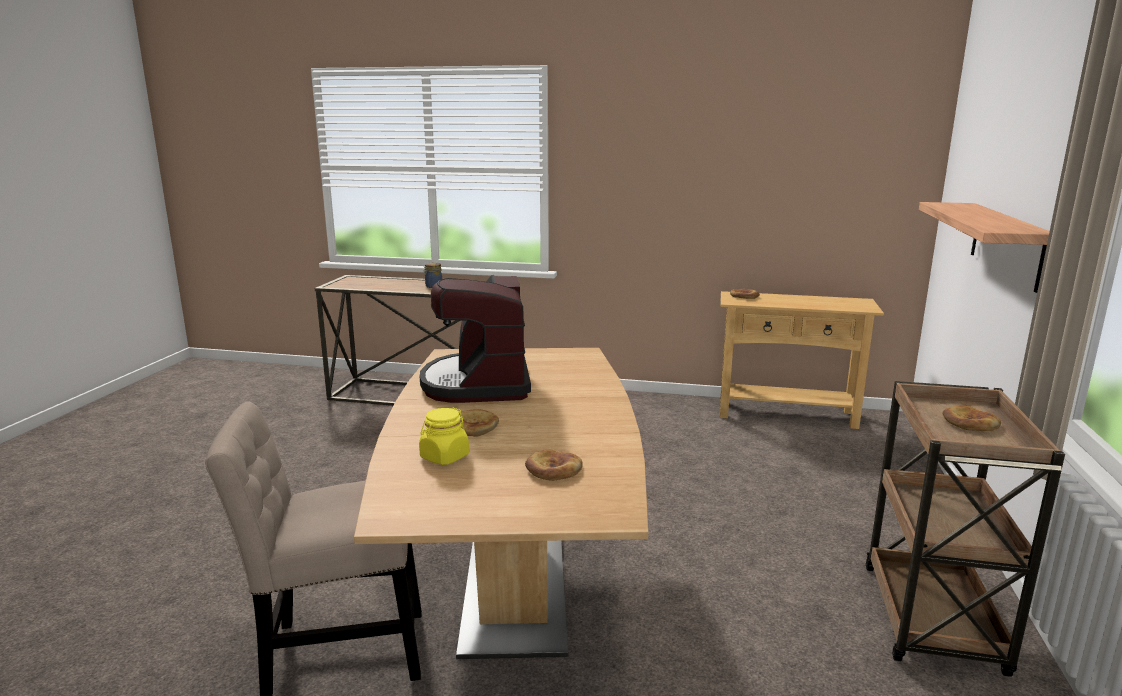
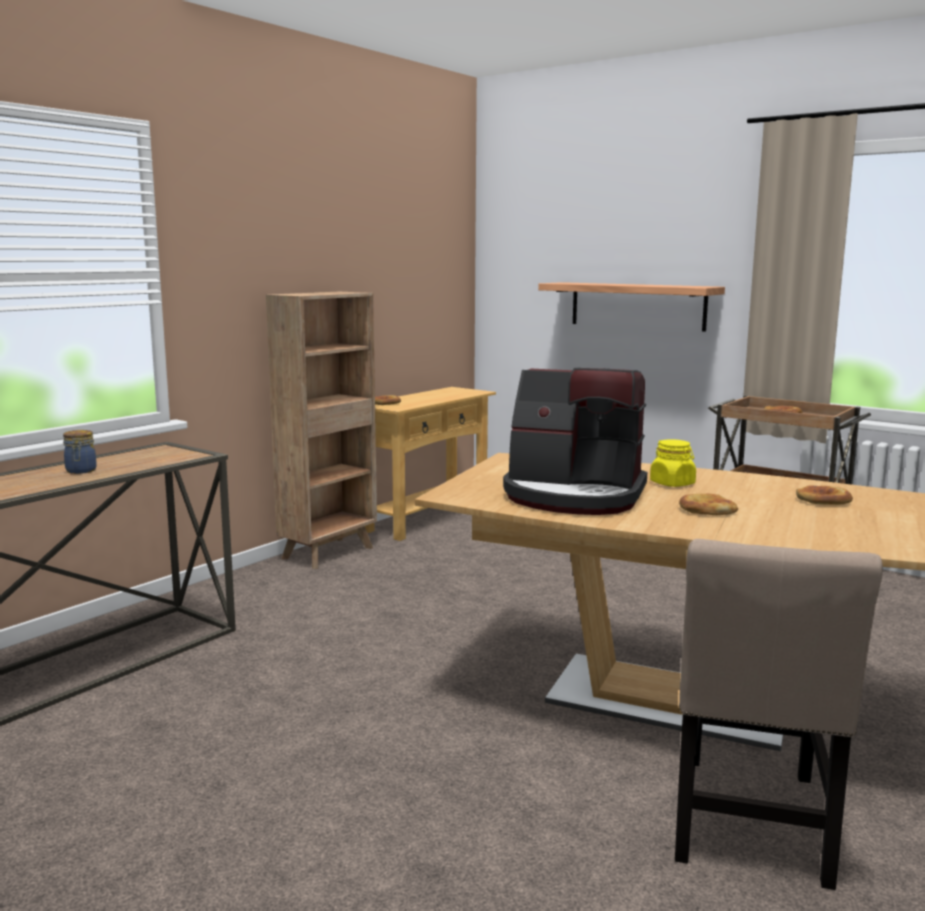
camera: 65 degrees left, 5 degrees down
(444, 457) = (784, 525): yellow jar -> yellow jar (672, 483)
(661, 403) = (329, 552): none -> brown bookcase

